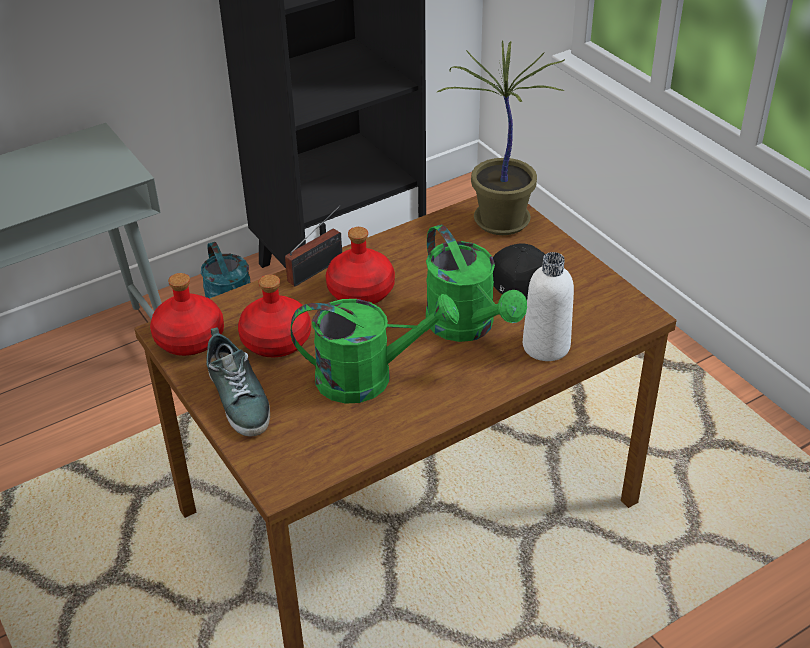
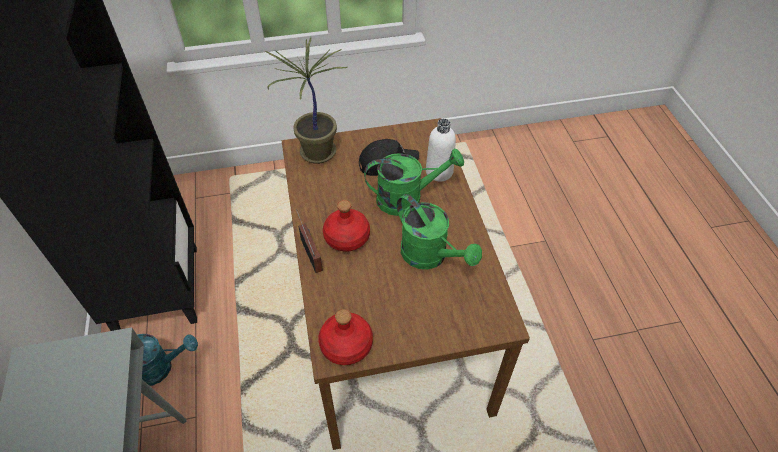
camera: 70 degrees left, 10 degrees up
(239, 398) = (421, 328): shoe -> none
(276, 341) = (373, 295): red bottle -> none
(368, 377) = (430, 256): green watering can -> green watering can turned 120 degrees clockwise

